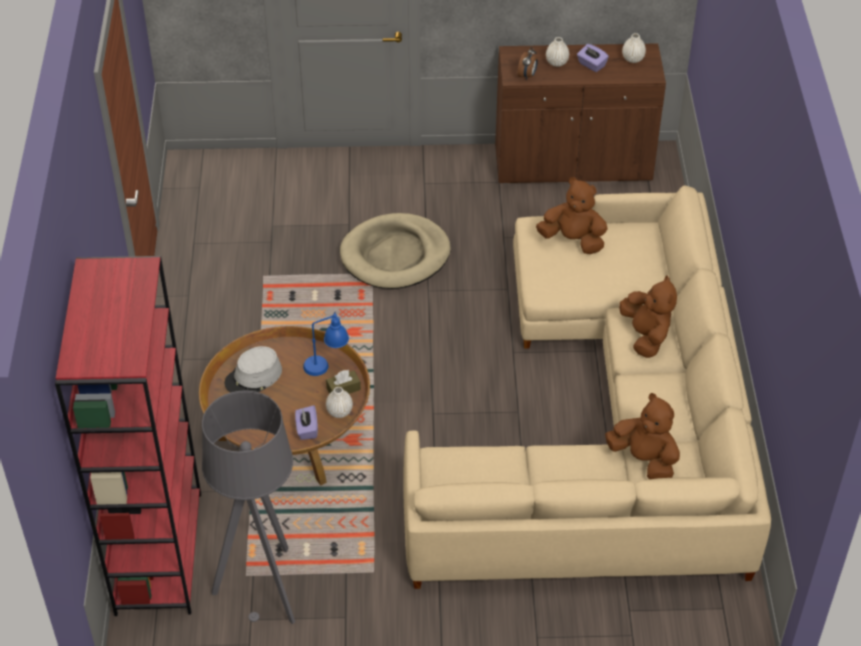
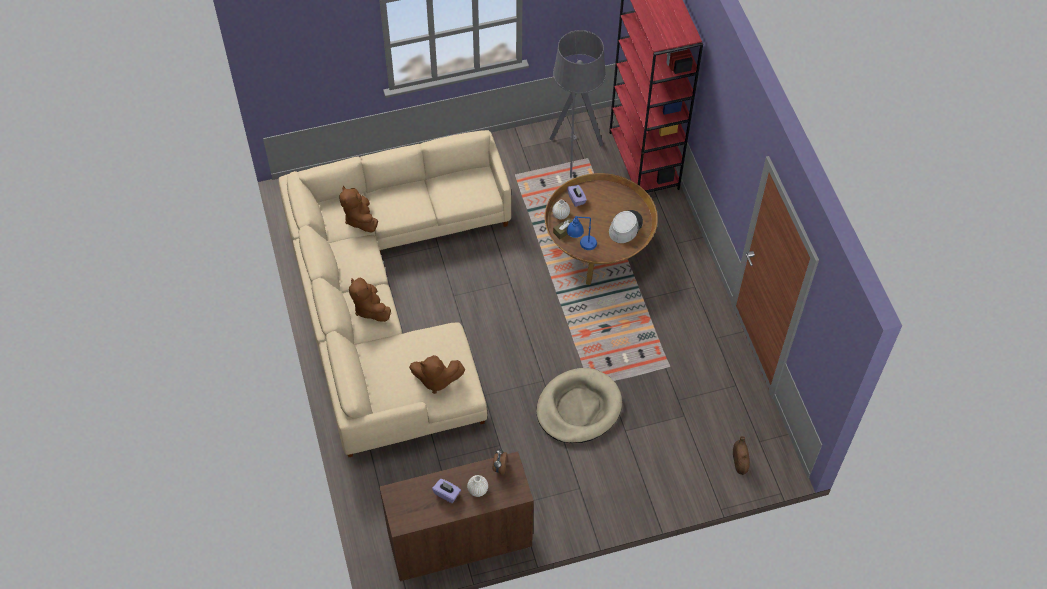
camera: 165 degrees right, 10 degrees up
(233, 174) = (739, 462): none -> brown vase
(633, 59) = (412, 510): white vase -> none
(644, 459) = (360, 219): brown plush toy -> brown plush toy turned 45 degrees clockwise

